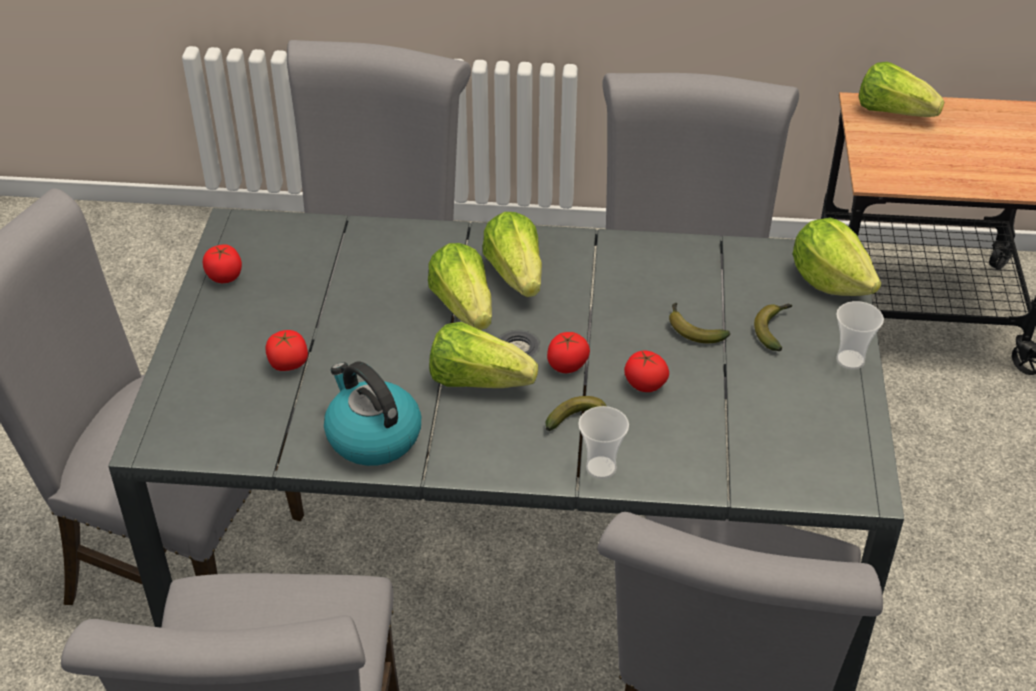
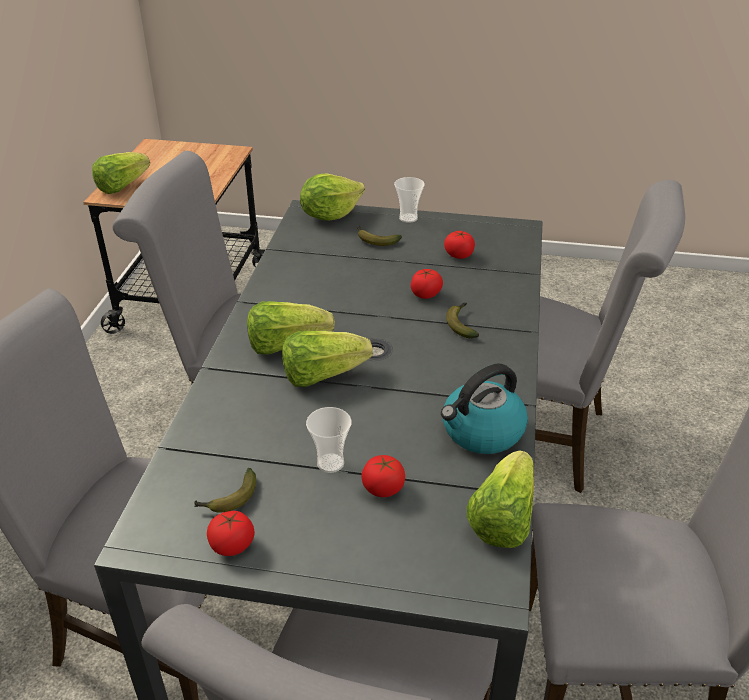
camera: 85 degrees left, 5 degrees down
(478, 380) = (416, 371): lettuce -> lettuce (502, 518)
(567, 365) = (402, 326): tomato -> tomato (459, 255)
(601, 468) = (510, 319): cup -> cup (330, 463)
(692, 329) = (369, 270): banana -> banana (228, 499)

